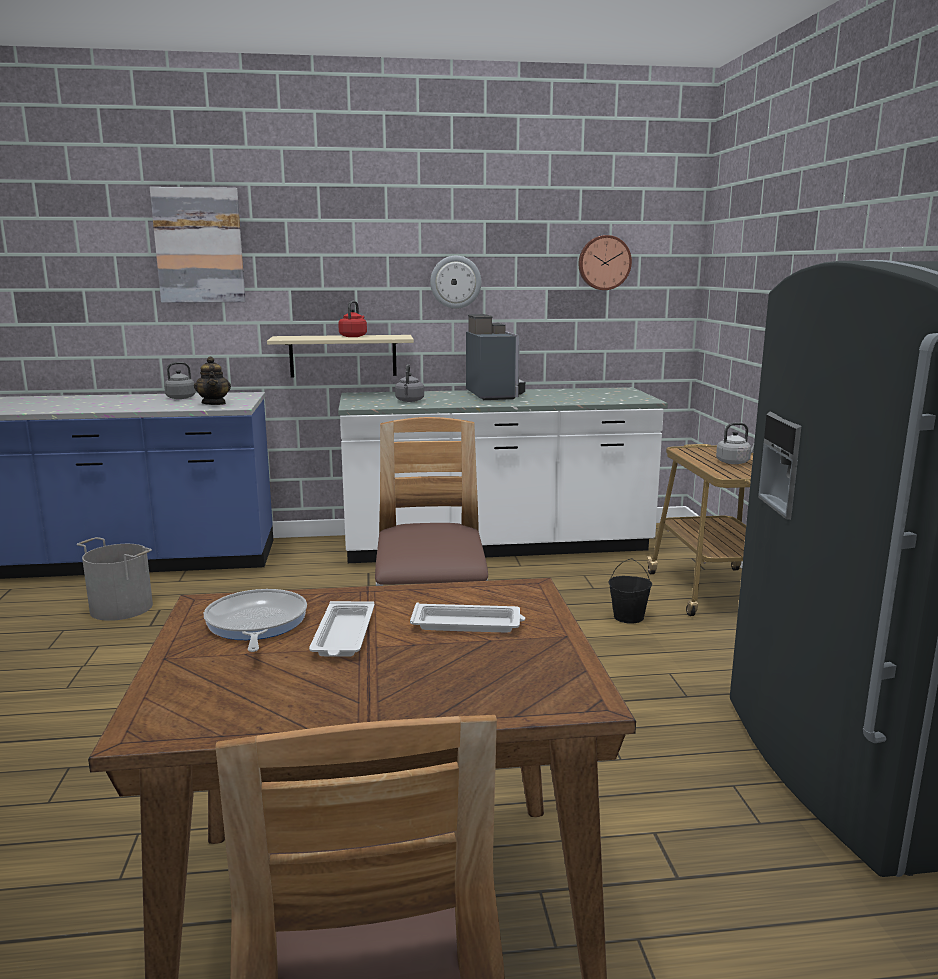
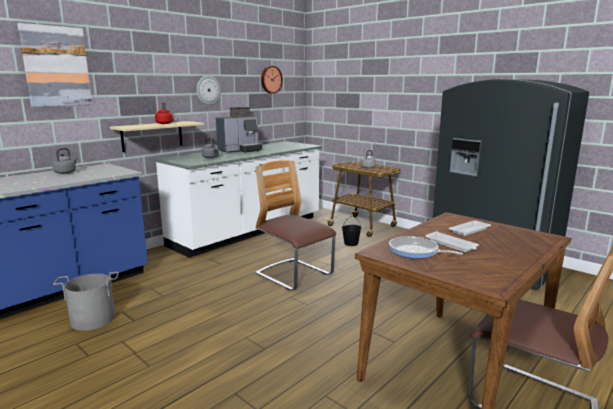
camera: 40 degrees left, 0 degrees up
(214, 403) = (104, 172): teapot -> none
(495, 394) = (240, 150): coffee machine -> coffee machine turned 105 degrees clockwise

